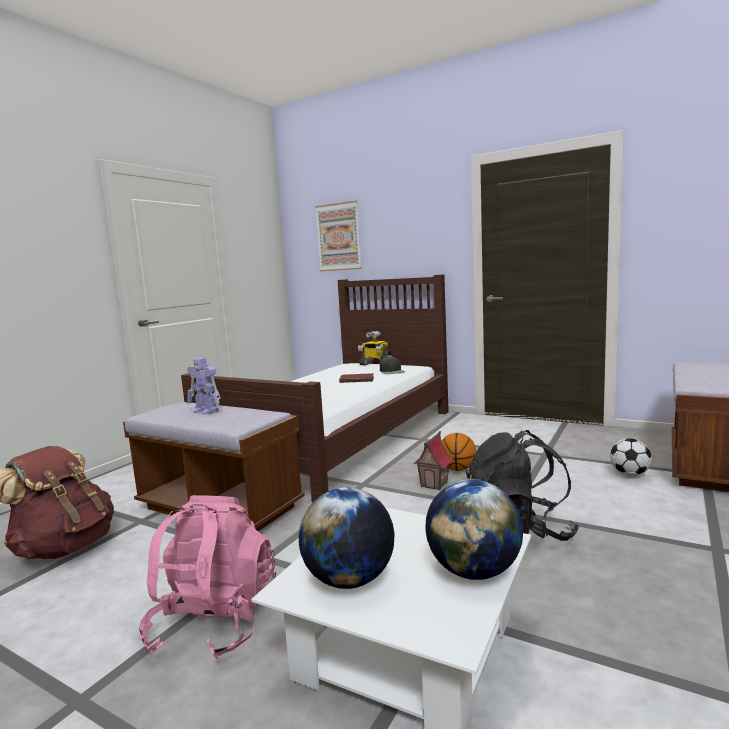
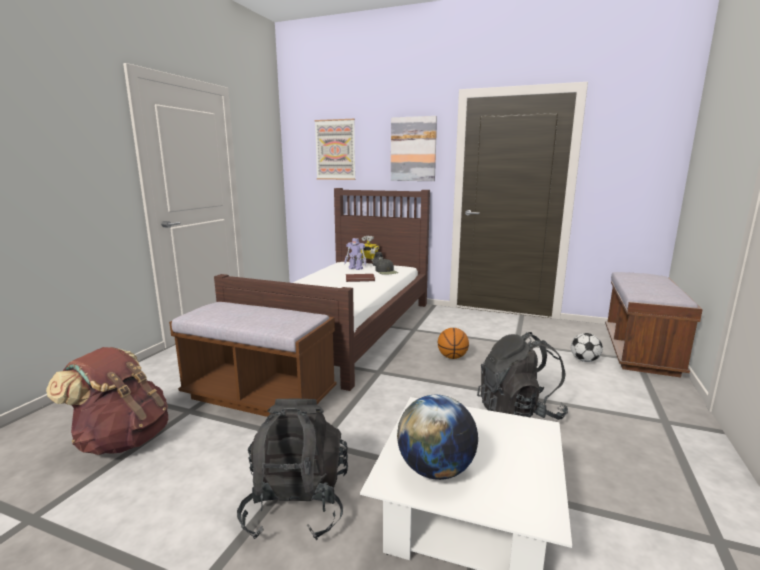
camera: 10 degrees left, 5 degrees up
(206, 411) = (250, 312): toy robot -> toy robot (356, 268)
(215, 622) = (297, 505): pink backpack -> black backpack
(423, 229) = (413, 149): none -> picture
(434, 484) = (438, 371): toy house -> none
(474, 571) = (531, 457): globe -> none

